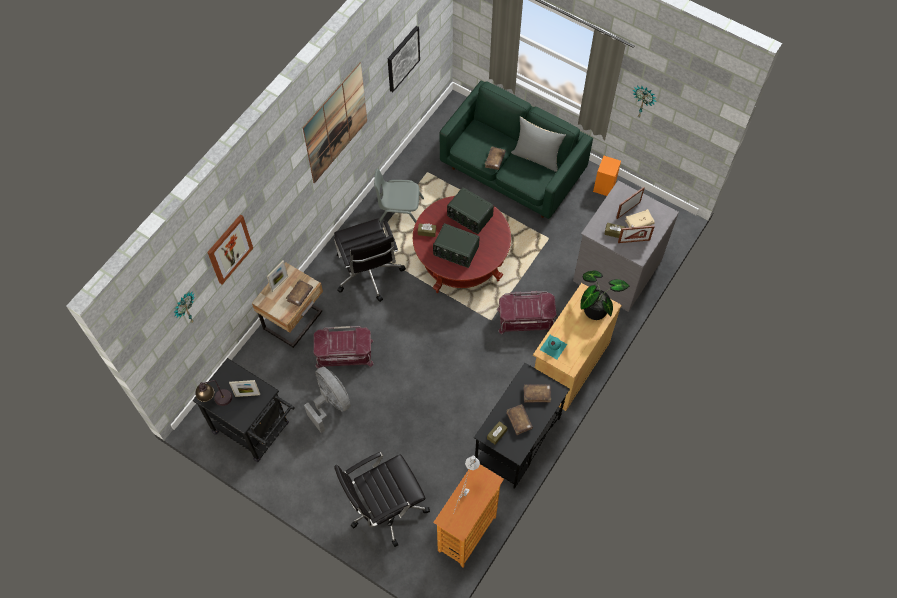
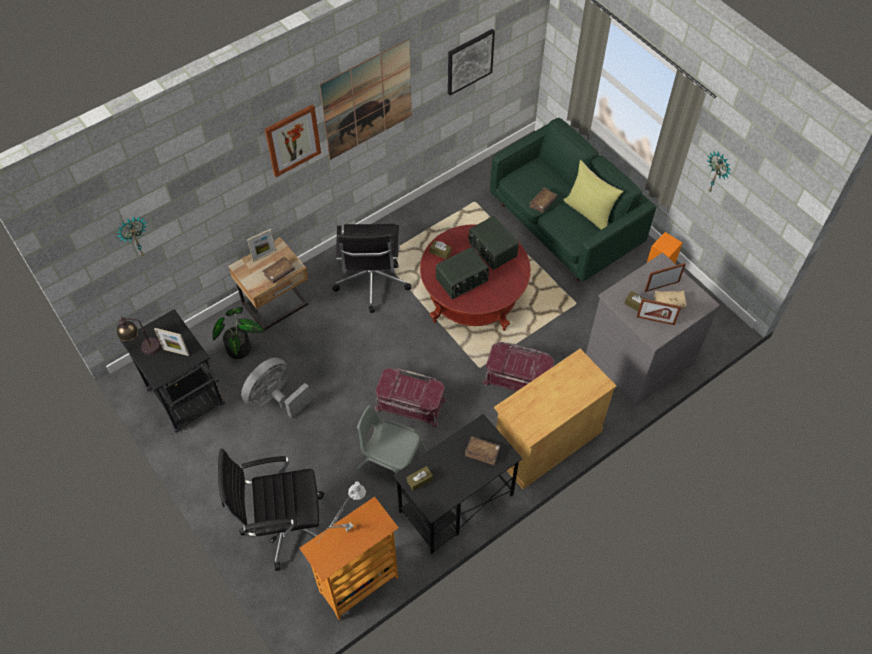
camera: 20 degrees right, 5 degrees down
(229, 249) = (203, 189): picture -> picture (292, 140)
(330, 404) = (275, 399): grey fan -> grey fan turned 120 degrees counterclockwise
(344, 354) = (311, 353): red storage box -> red storage box (410, 404)
(399, 212) = (429, 232): grey chair -> grey chair (391, 460)
(455, 251) = (462, 280): radio -> radio turned 75 degrees counterclockwise
(519, 421) = (450, 474): brown book -> none
(537, 157) = (589, 212): grey pillow -> yellow pillow
(553, 347) = (519, 406): turquoise bottle -> none
(595, 307) = (585, 379): potted plant -> potted plant (240, 346)

